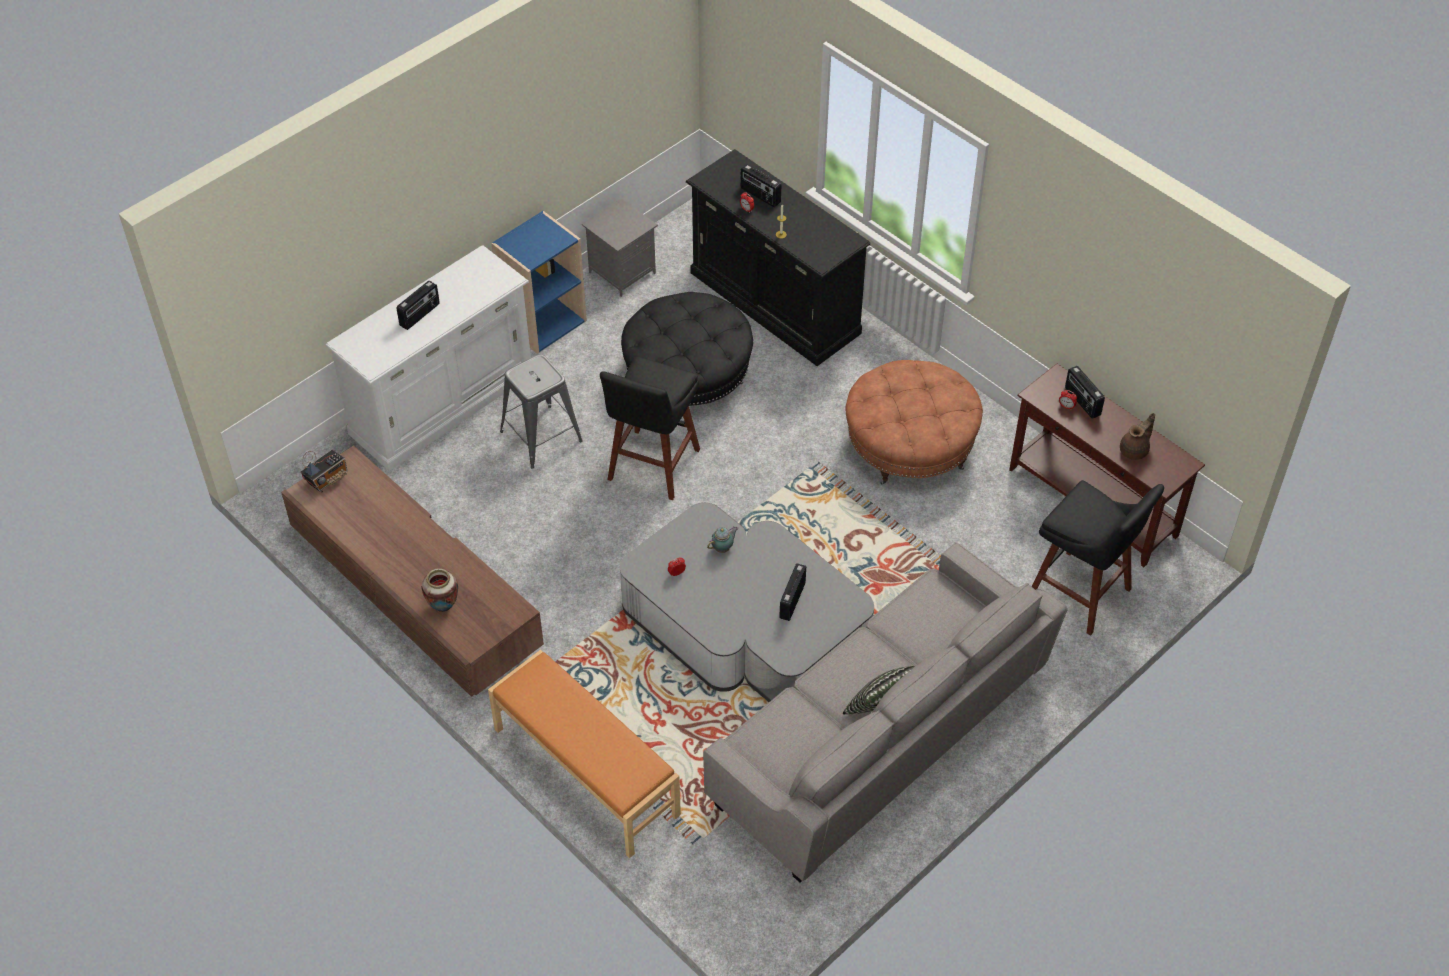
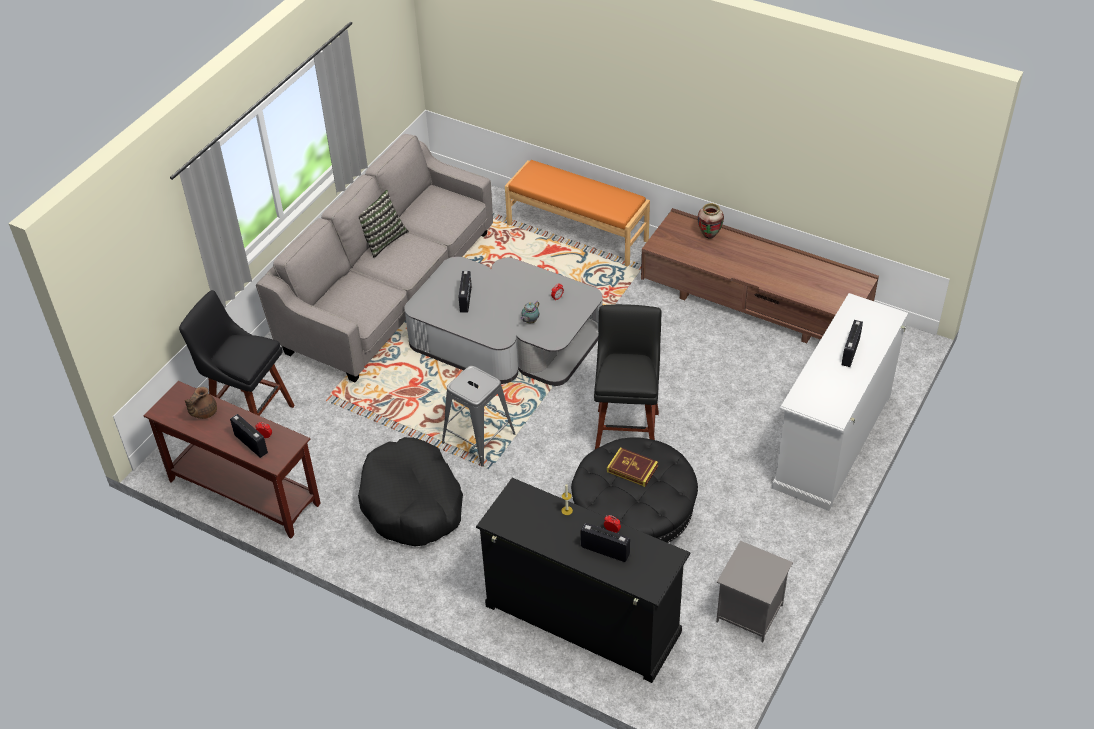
camera: 165 degrees right, 5 degrees down
(327, 479) = (852, 293): radio -> none
(540, 436) = (732, 433): grey stool -> grey stool (479, 438)
(544, 322) = (793, 539): blue bookcase -> none
(684, 342) = (632, 469): none -> book
(910, 446) = (412, 503): brown ottoman -> black dog bed

